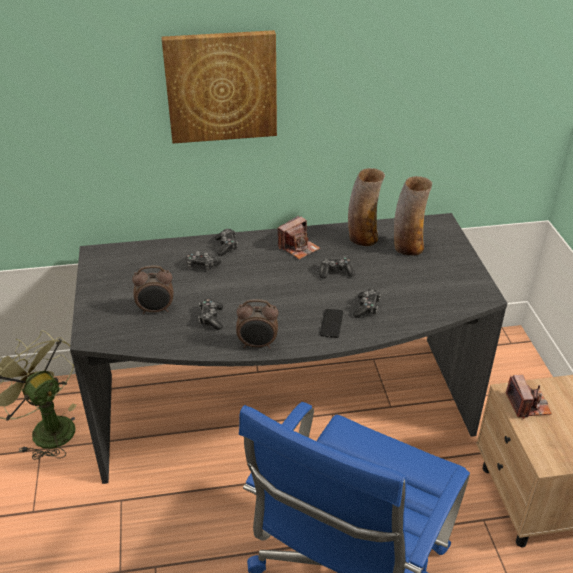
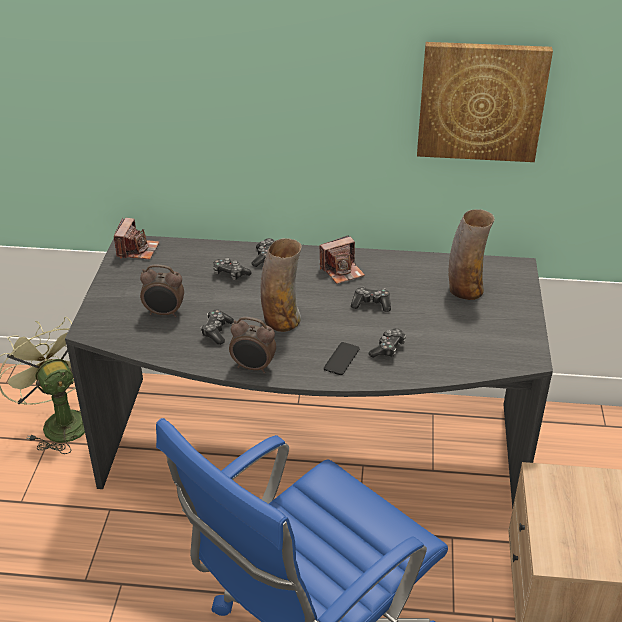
camera: 15 degrees right, 0 degrees up
(221, 86) = (272, 82): picture -> picture (481, 101)
(362, 238) = (418, 271): vase -> vase (281, 320)
(527, 405) = (556, 493): camera -> camera (137, 250)

